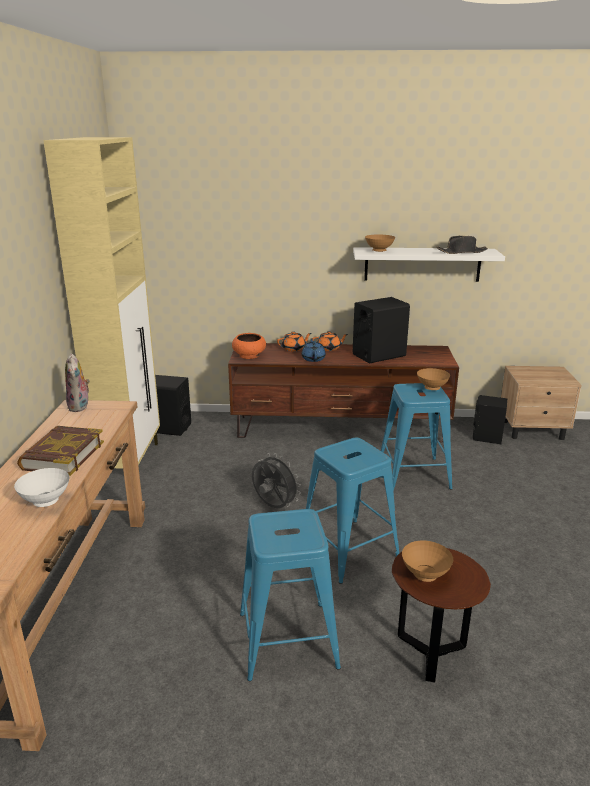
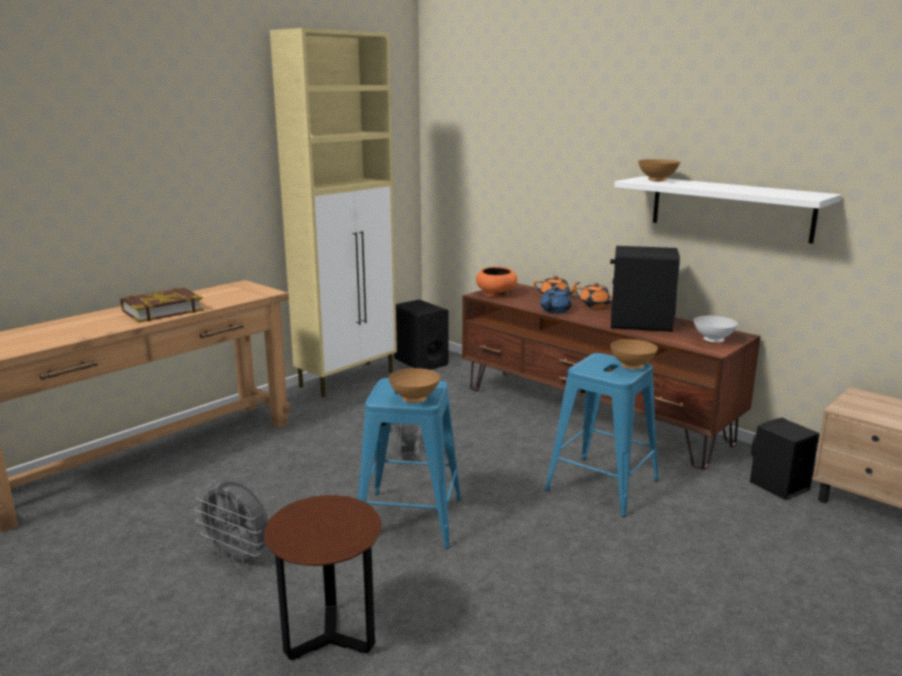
camera: 40 degrees right, 5 degrees down
(45, 501) = (92, 331): white bowl -> white bowl (713, 340)
(80, 407) = (243, 286): plush toy -> none
(287, 640) = (239, 557): blue stool -> grey fan
(426, 575) = (308, 521): brown bowl -> brown bowl (415, 400)
(461, 252) = (768, 192): black hat -> none

